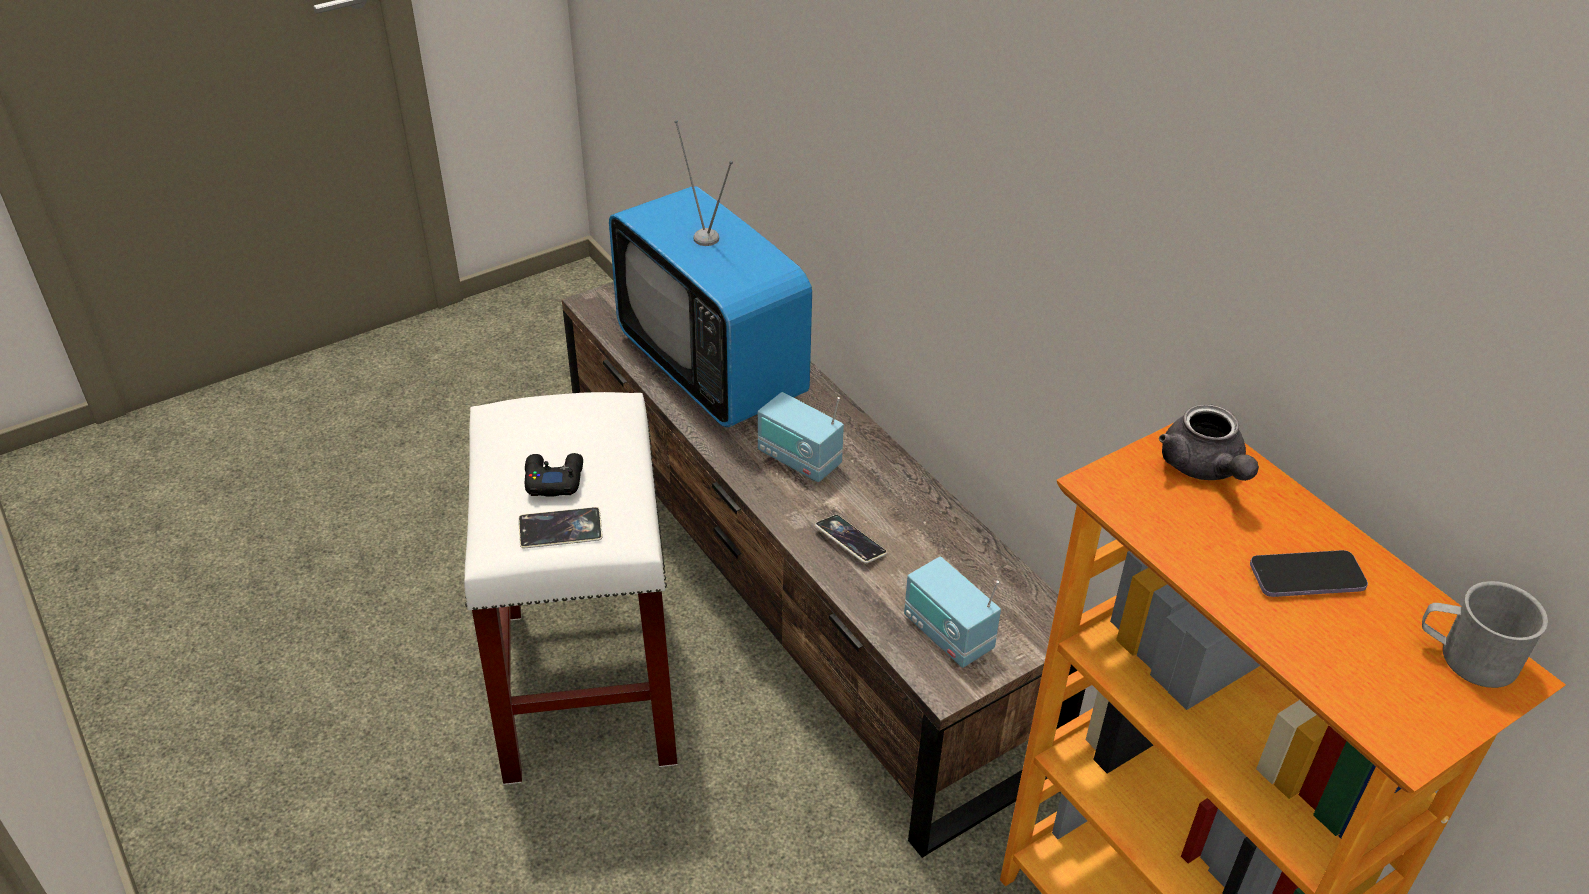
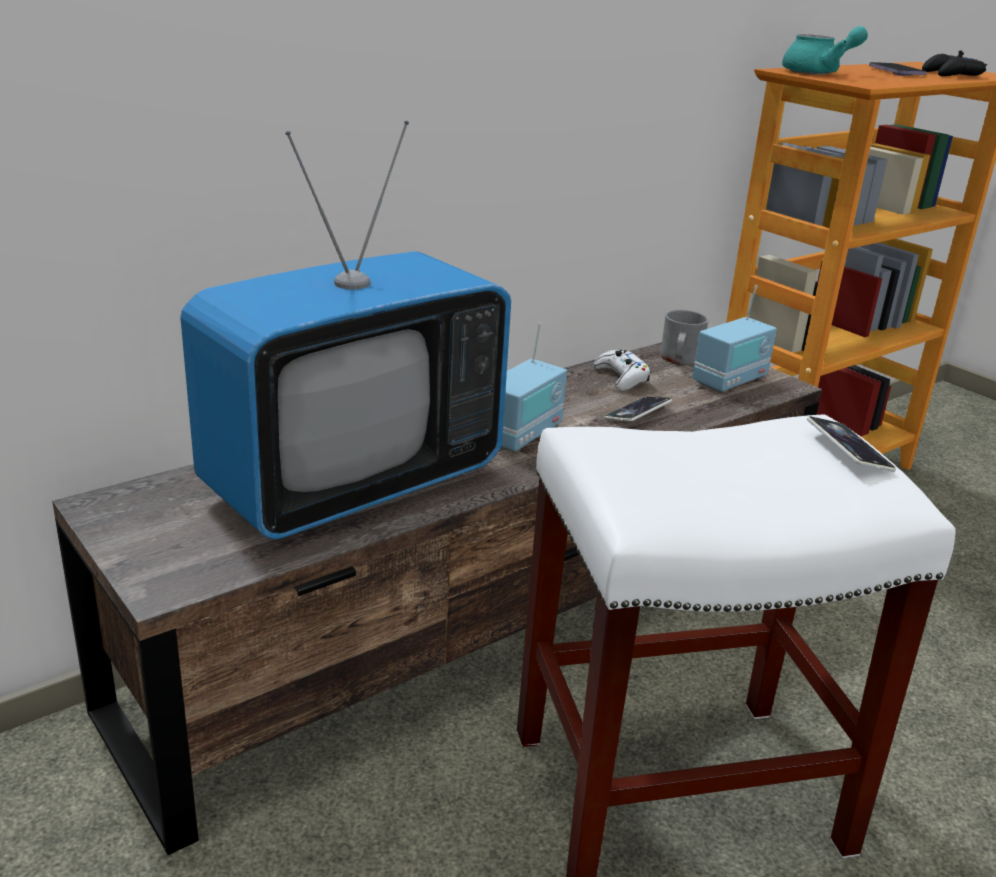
camera: 95 degrees left, 15 degrees down
(553, 479) = (755, 464): black game controller -> black game controller (952, 74)
(939, 543) = (621, 378): none -> white game controller
(1204, 468) = (818, 72): grey teapot -> turquoise teapot
(1465, 656) = (920, 65): grey mug -> grey mug (680, 360)

